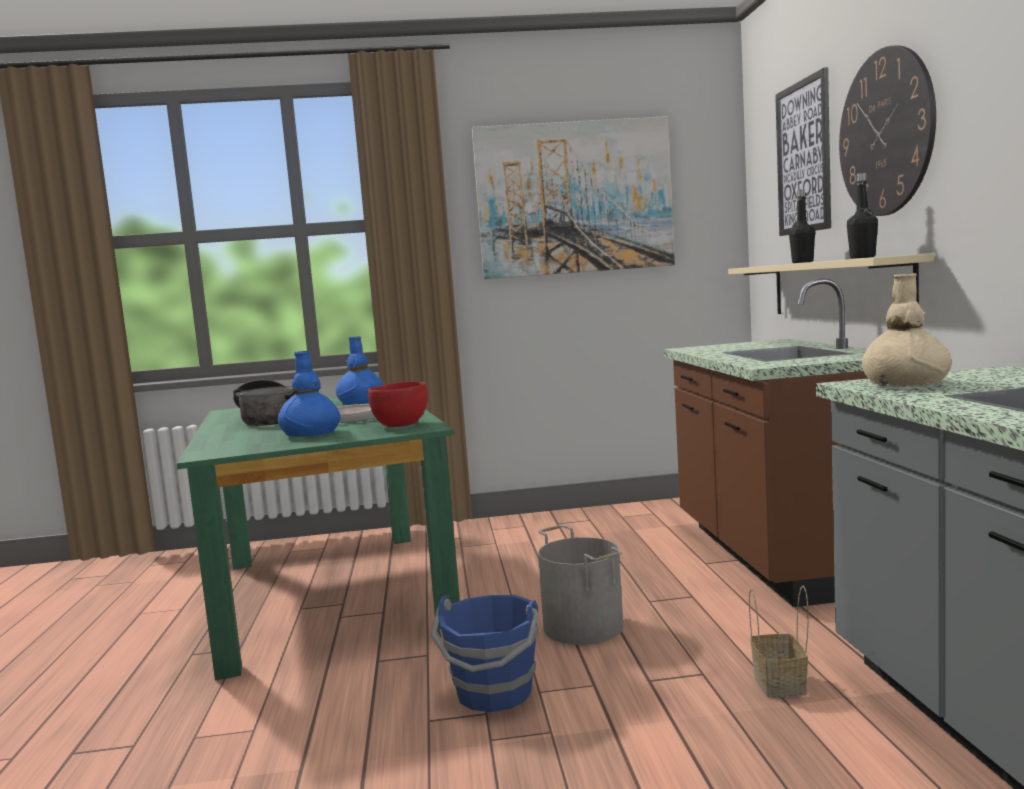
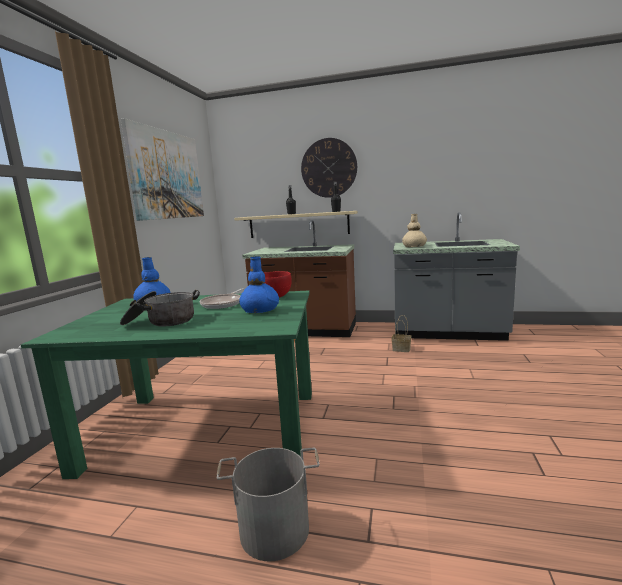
camera: 70 degrees left, 5 degrees up
(494, 693) = (378, 393): blue bucket -> none
(582, 627) = (332, 369): grey bucket -> grey bucket (274, 530)
(803, 157) = (271, 171): picture -> none

